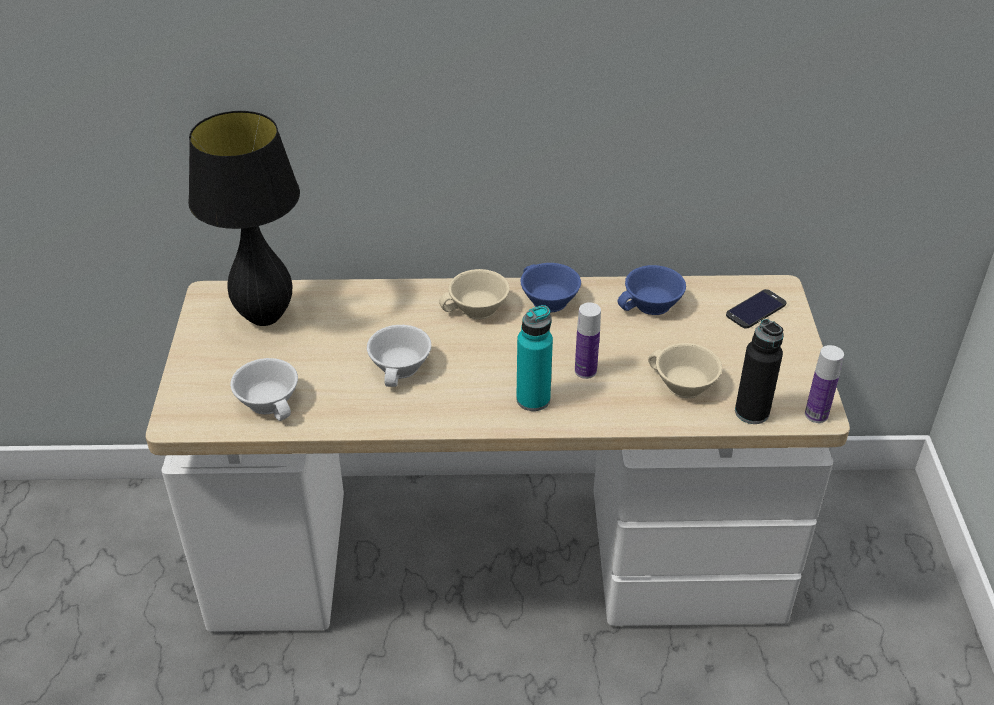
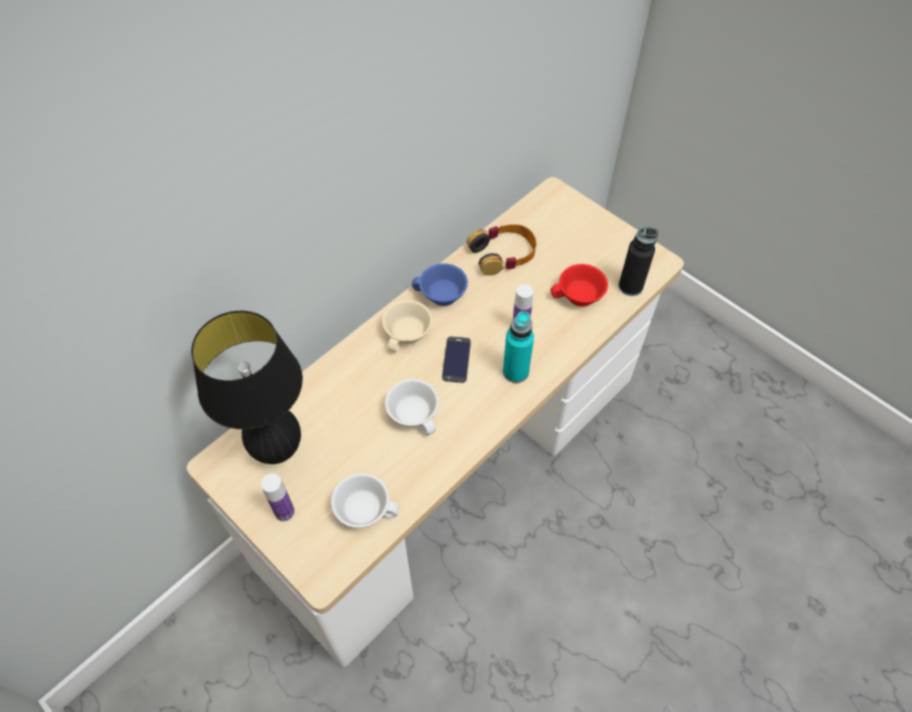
camera: 45 degrees left, 15 degrees up
(652, 306) = (503, 254): blue cup -> headphones
(682, 385) = (579, 297): beige cup -> red cup
(756, 309) = (558, 215): phone -> phone (456, 359)
(816, 415) = (660, 263): bottle -> bottle (284, 512)

